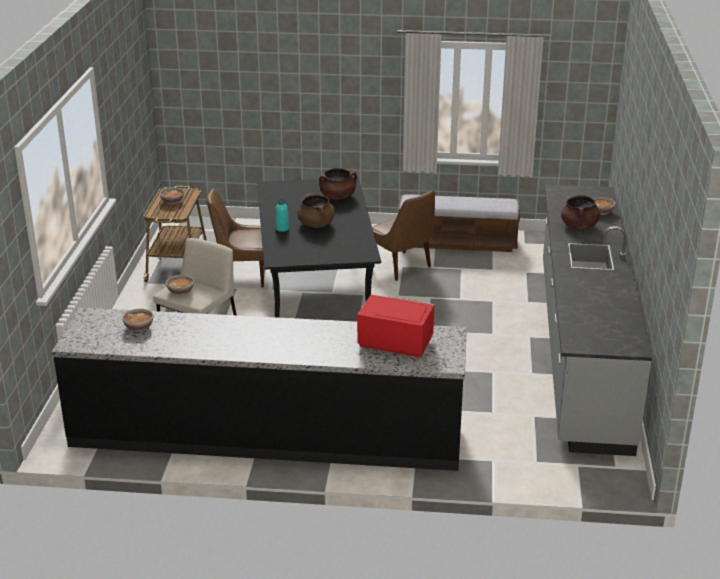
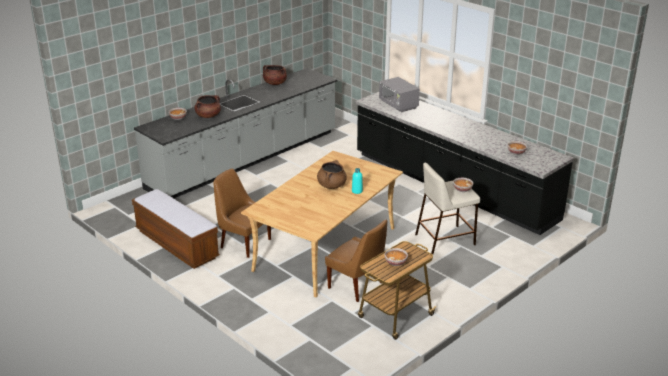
camera: 140 degrees left, 0 degrees up
(315, 293) = (326, 249): black dining table -> beige dining table
(337, 197) = (283, 200): brown cooking pot -> brown cooking pot (274, 83)
(394, 343) = (398, 105): red microwave -> grey microwave
(401, 267) = (244, 243): brown chair -> brown chair turned 60 degrees counterclockwise

